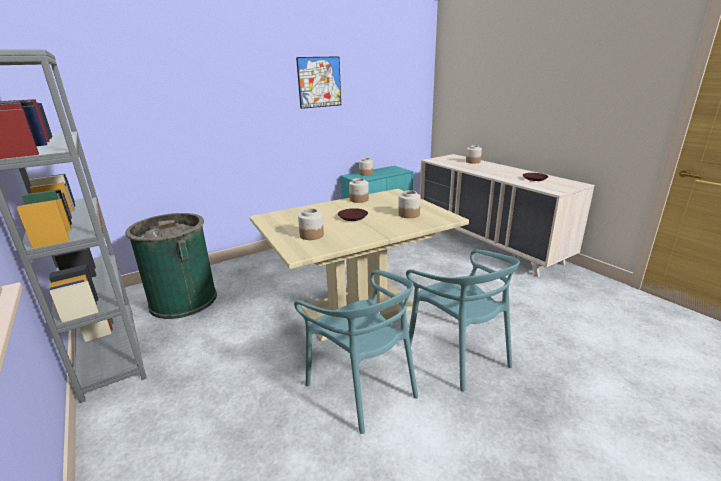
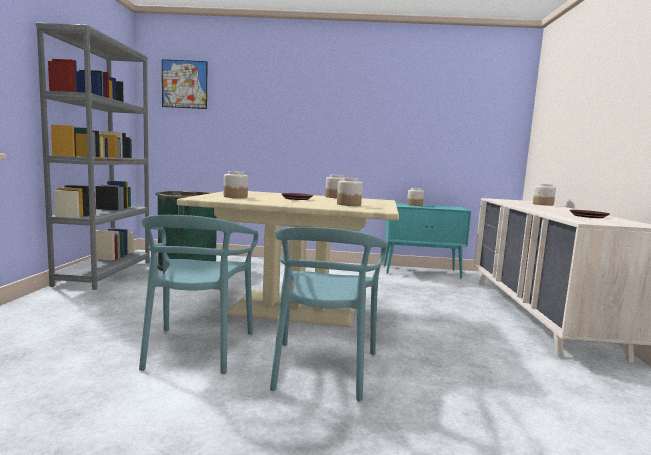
camera: 35 degrees right, 15 degrees down
(319, 82) = (376, 104): picture -> picture (184, 84)

